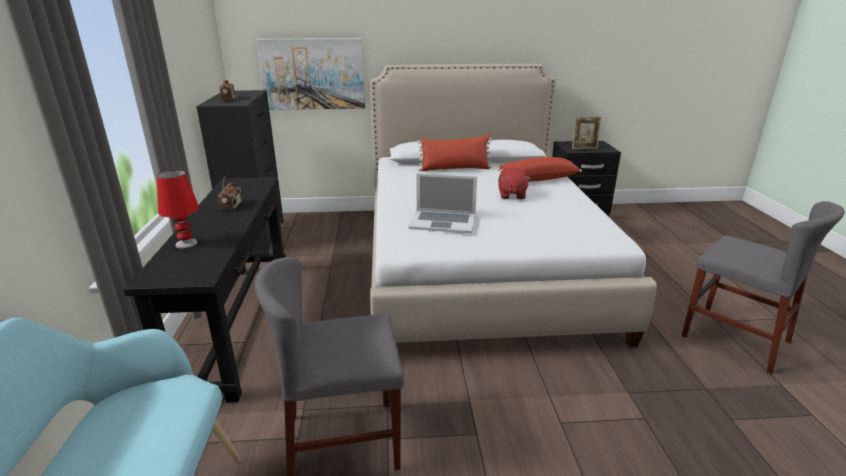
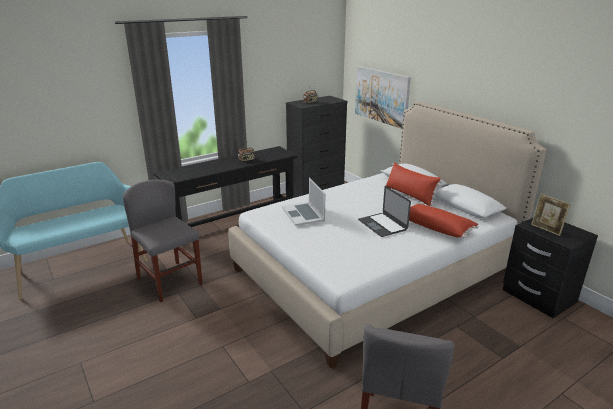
camera: 60 degrees right, 0 degrees up
(186, 244) = (198, 166): red table lamp -> none
(511, 195) = (382, 225): red plush toy -> laptop

